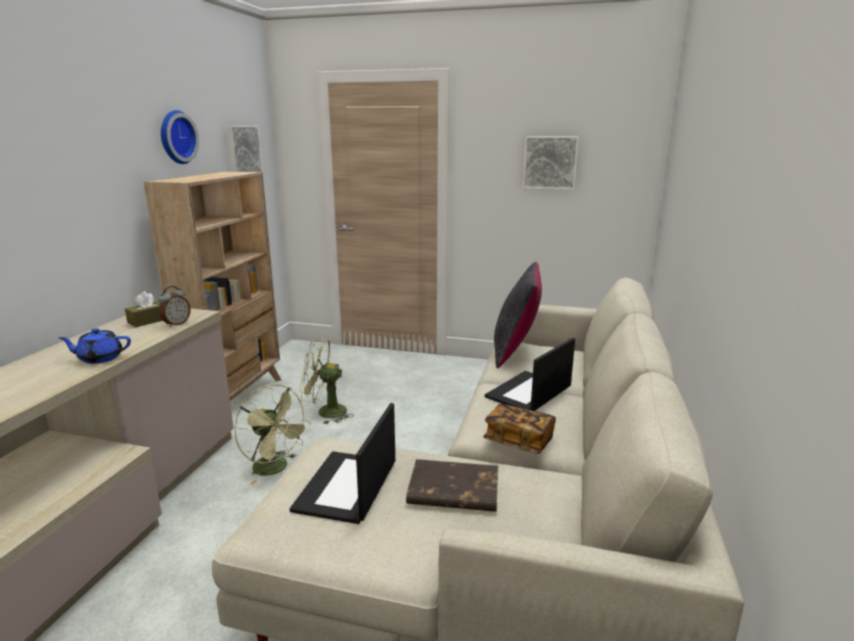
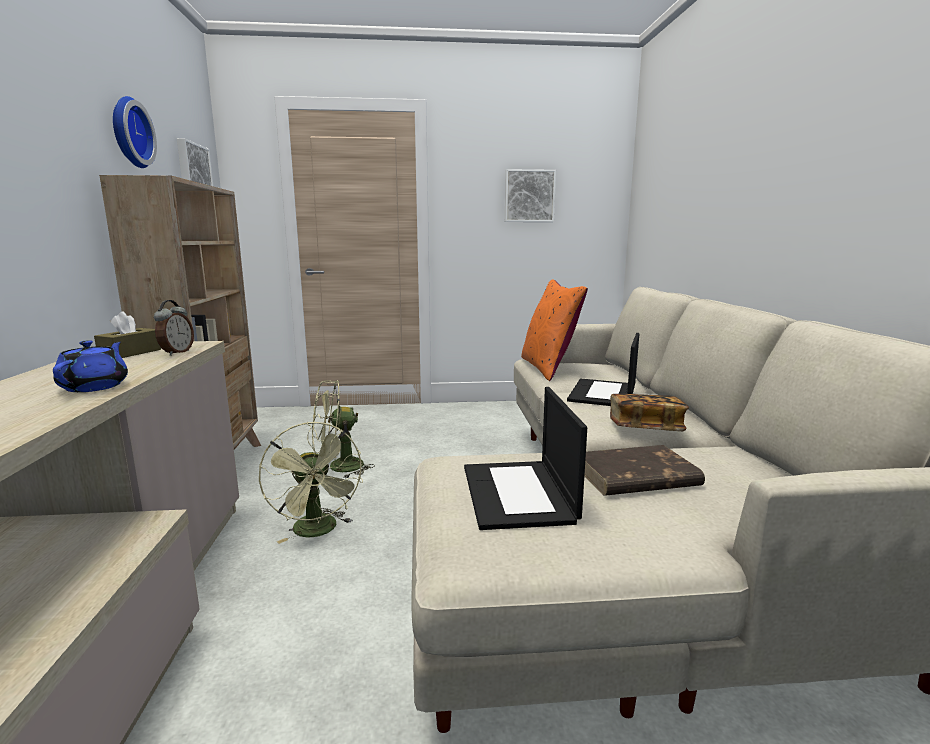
camera: 20 degrees left, 5 degrees down
(100, 358) = (95, 386): blue teapot -> blue teapot turned 120 degrees clockwise
(276, 469) = (318, 531): green fan -> green fan turned 45 degrees clockwise
(515, 351) = (549, 368): black pillow -> orange pillow

